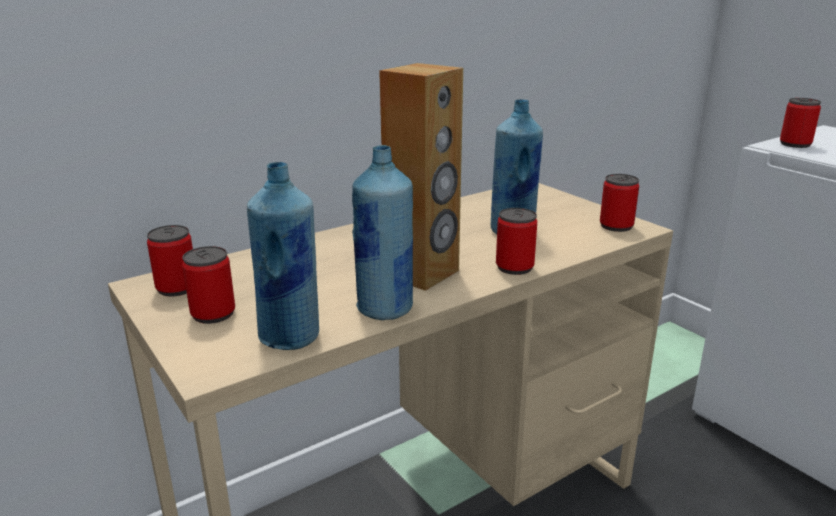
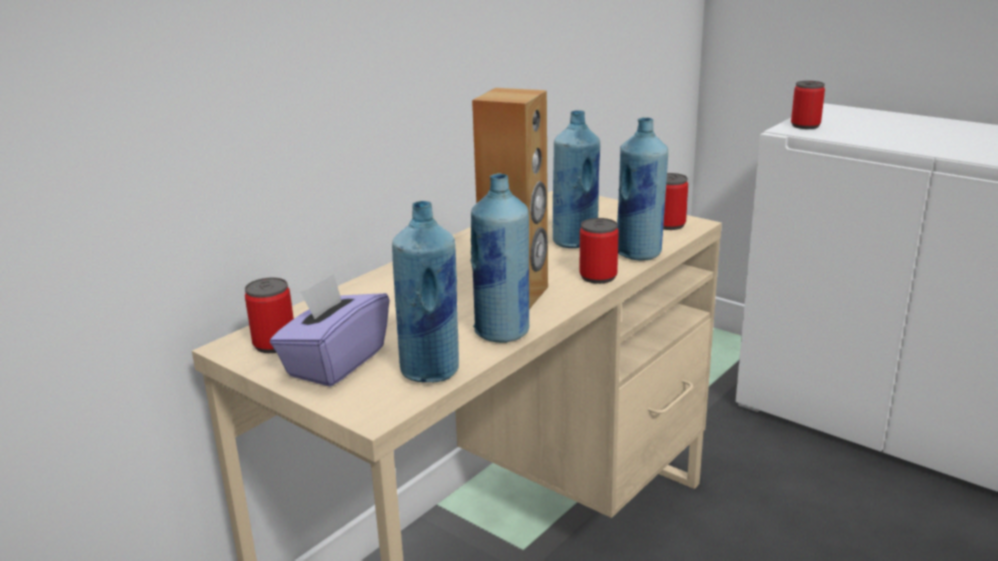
camera: 15 degrees left, 0 degrees up
(213, 314) = (335, 362): can -> purple tissue box
(569, 250) = (639, 253): none -> blue bottle

